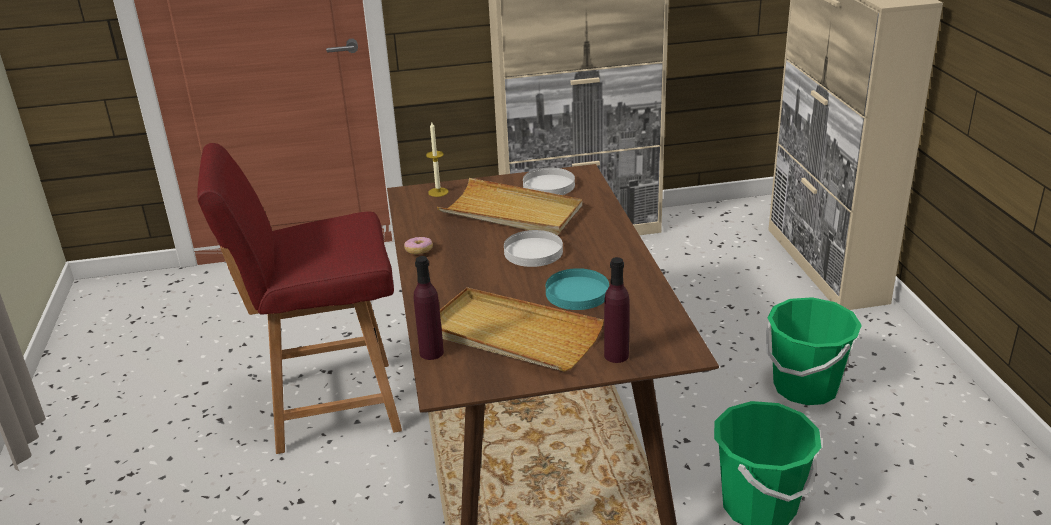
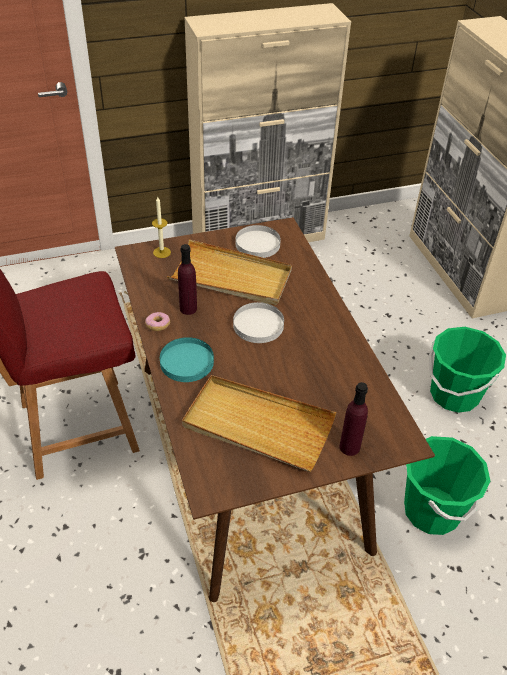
camera: 10 degrees left, 15 degrees up
(431, 352) = (191, 449): purple bottle -> purple bottle (188, 308)
(578, 292) = (304, 373): turquoise plate -> turquoise plate (187, 362)

